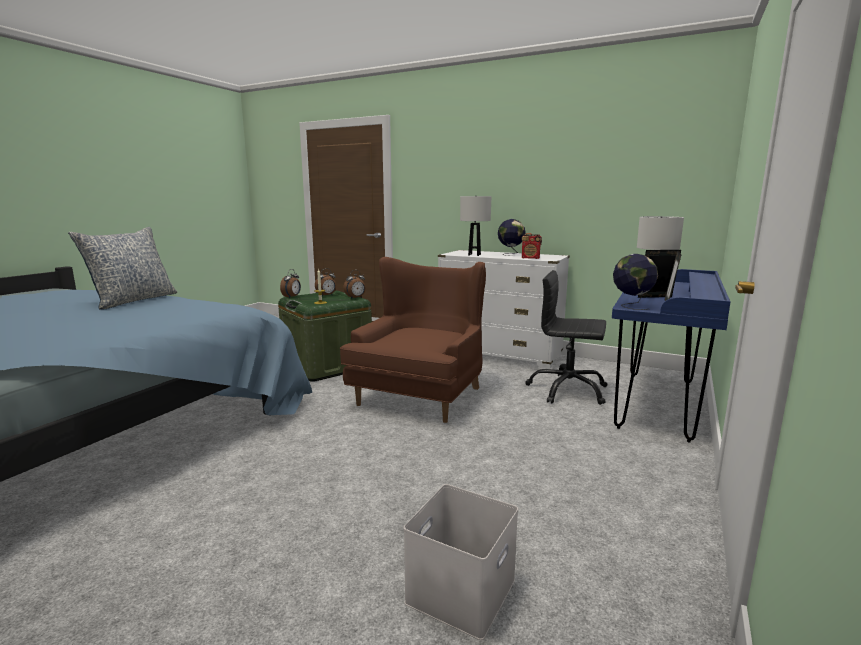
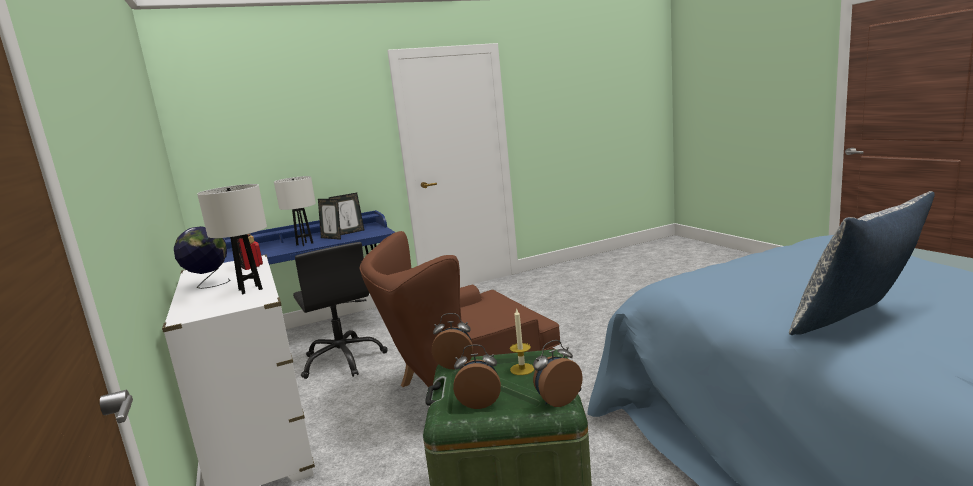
camera: 140 degrees left, 0 degrees up
(462, 593) = (588, 290): white storage box -> none
(631, 306) = (378, 232): globe -> none

